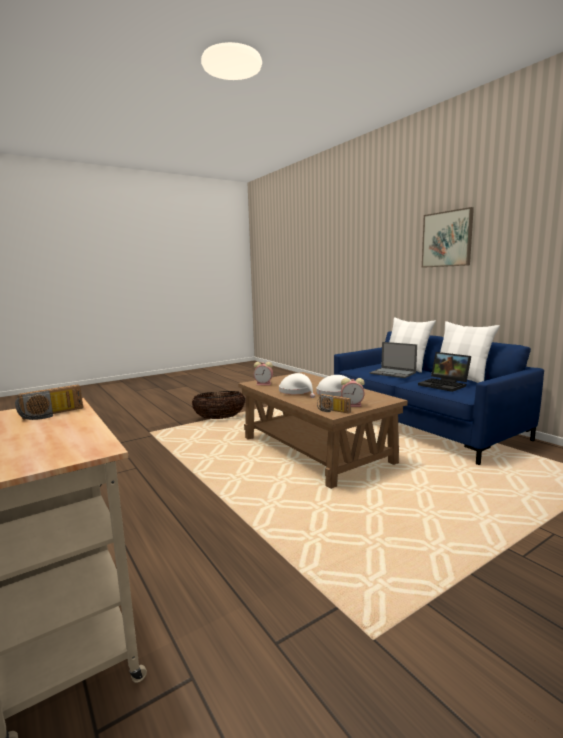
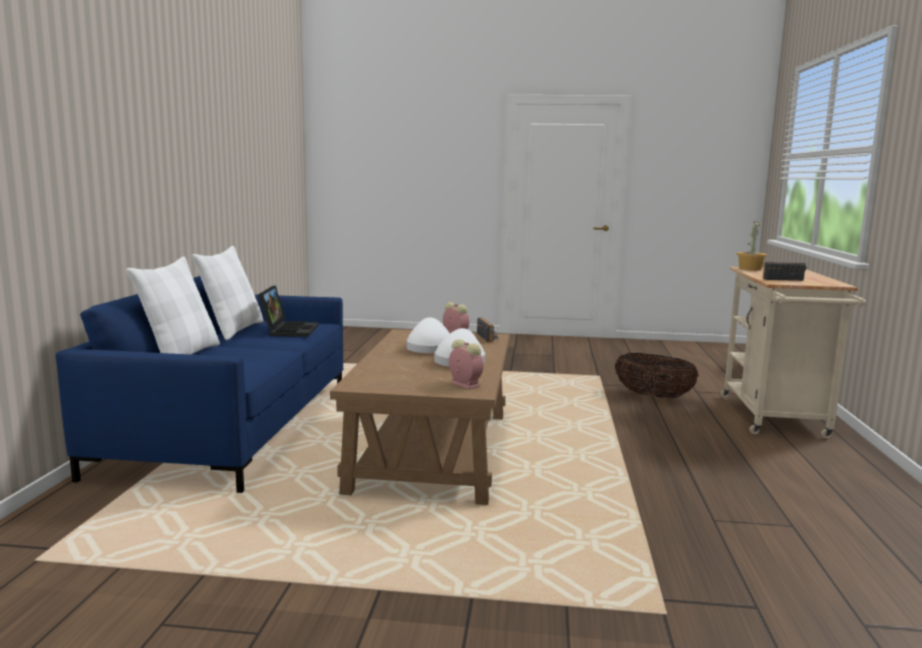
camera: 140 degrees left, 0 degrees up
(88, 444) = (749, 269): none -> potted plant
(219, 418) = (454, 591): basket -> basket (653, 396)
(393, 373) = (245, 353): laptop -> none
(447, 239) = (111, 107): picture -> none

